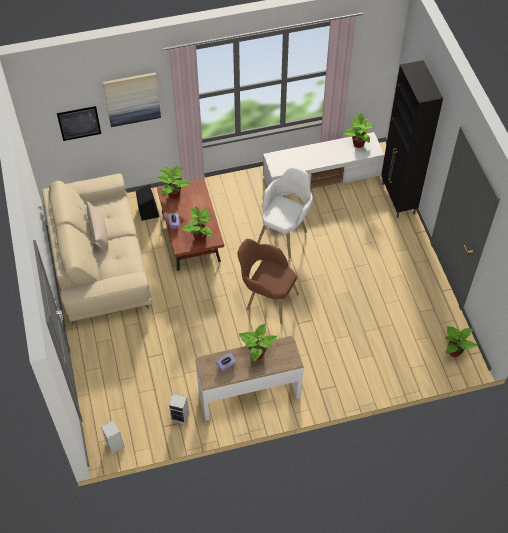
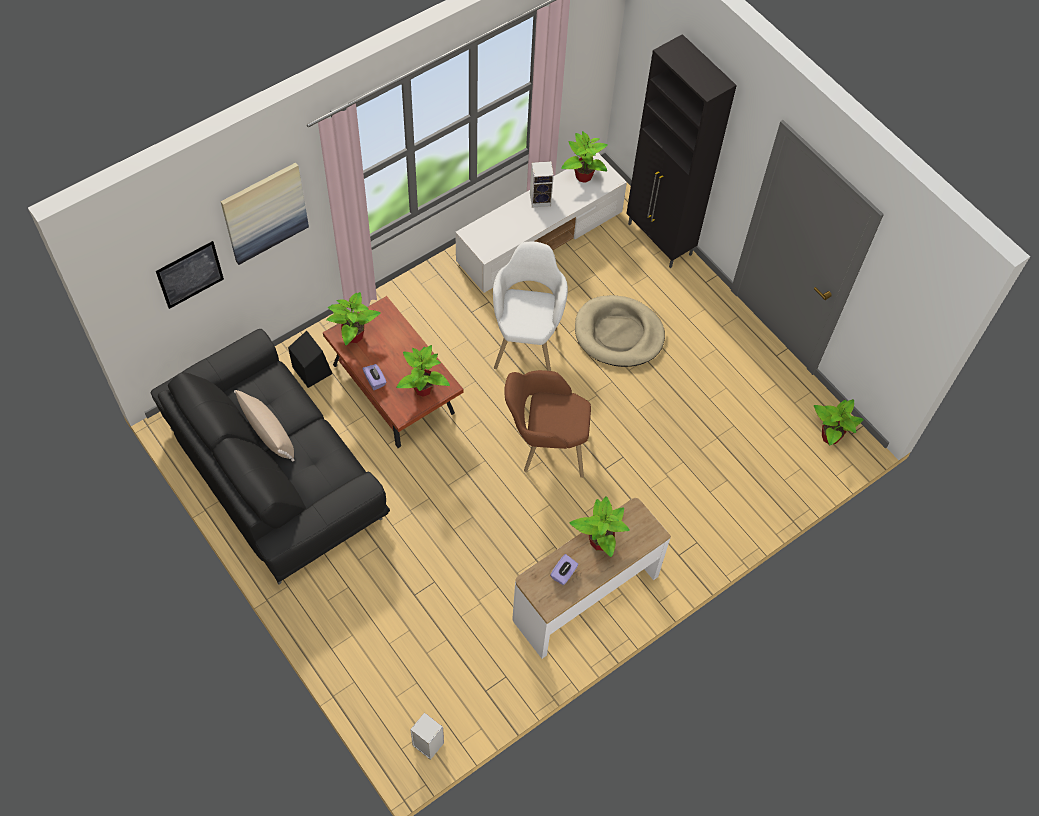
camera: 25 degrees left, 5 degrees up
(100, 261) = (275, 472): beige sofa -> black sofa
(181, 417) = (504, 666): speaker -> speaker (541, 199)
(344, 247) = (618, 334): none -> beige dog bed

